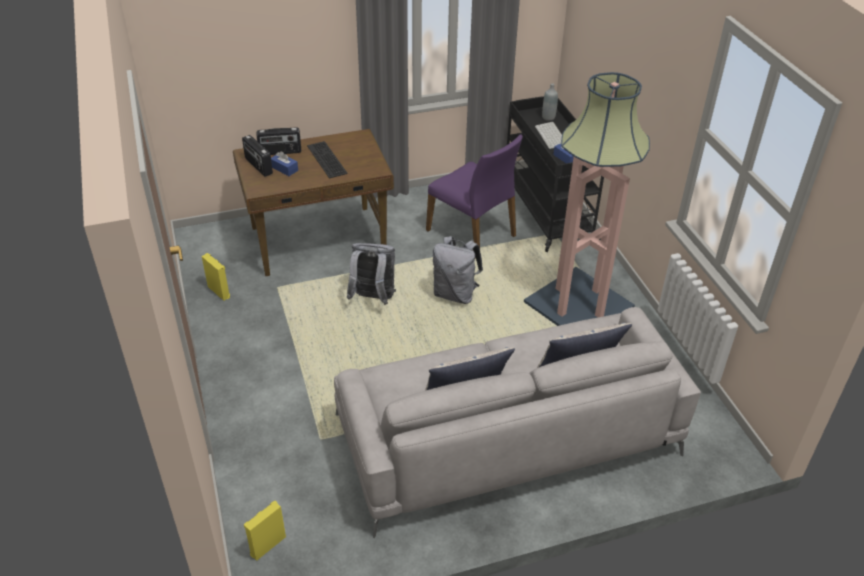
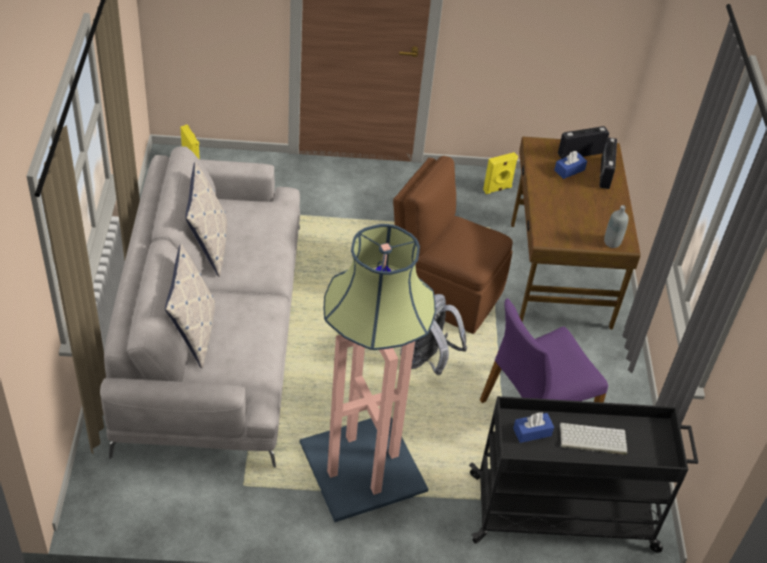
camera: 105 degrees right, 5 degrees up
(325, 159) = (580, 203): keyboard -> none
(372, 298) = (445, 292): grey backpack -> brown chair
(548, 117) = (644, 455): grey bottle -> grey bottle (612, 242)

